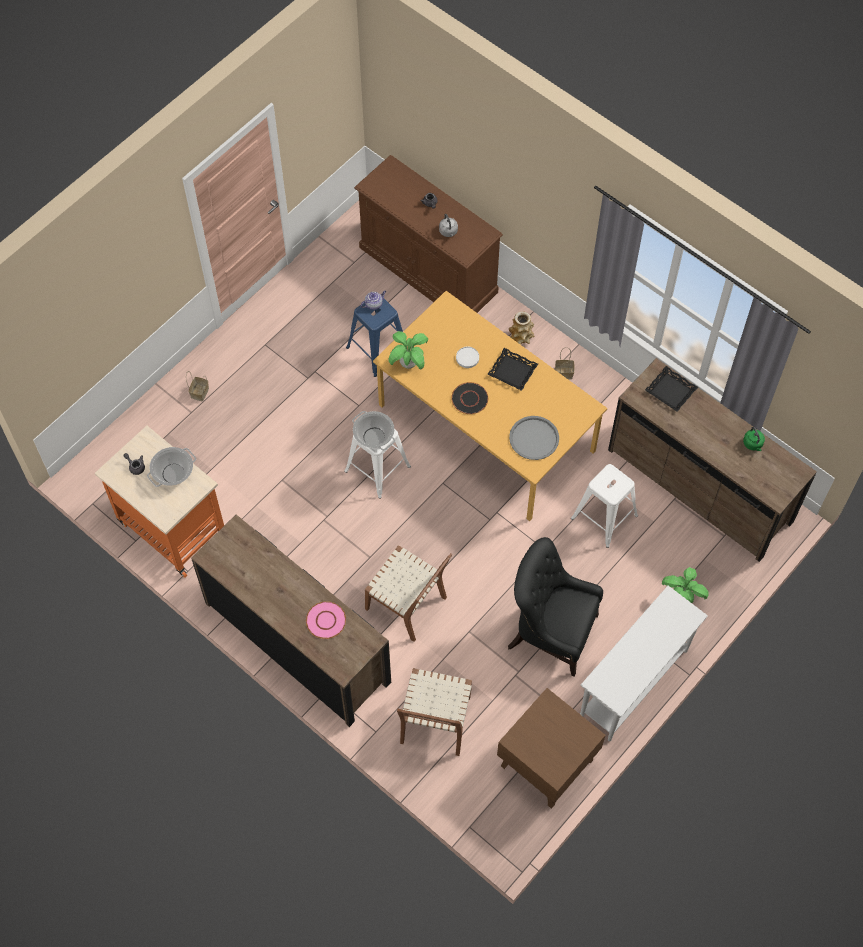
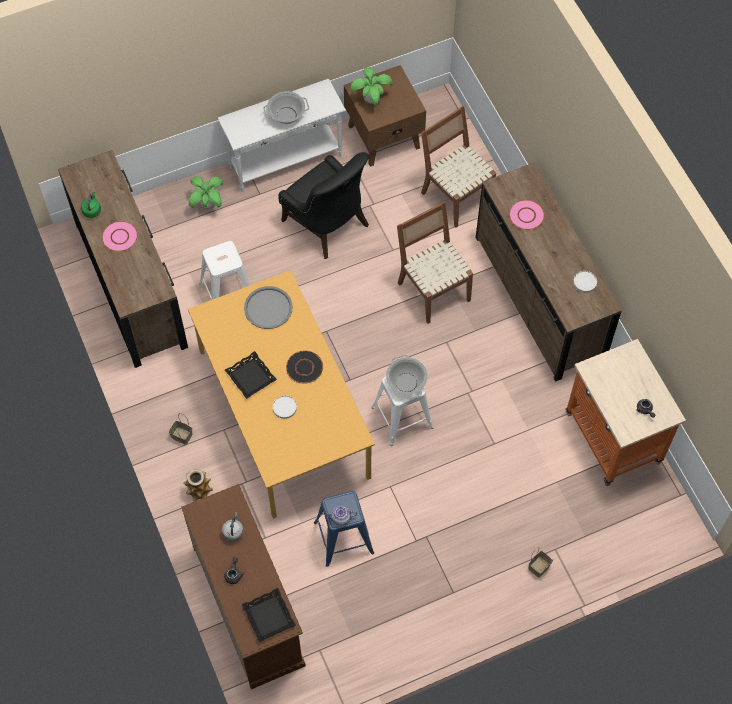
camera: 155 degrees left, 0 degrees up
(173, 474) = (612, 388): cooking pot -> cooking pot (287, 115)
(238, 571) = (584, 282): none -> white plate
(408, 364) = (342, 425): potted plant -> potted plant (371, 99)
(434, 724) = (455, 195): chair -> chair turned 75 degrees counterclockwise
(671, 391) = (128, 282): black tray -> black tray (268, 616)
(708, 430) = (120, 237): none -> pink plate

